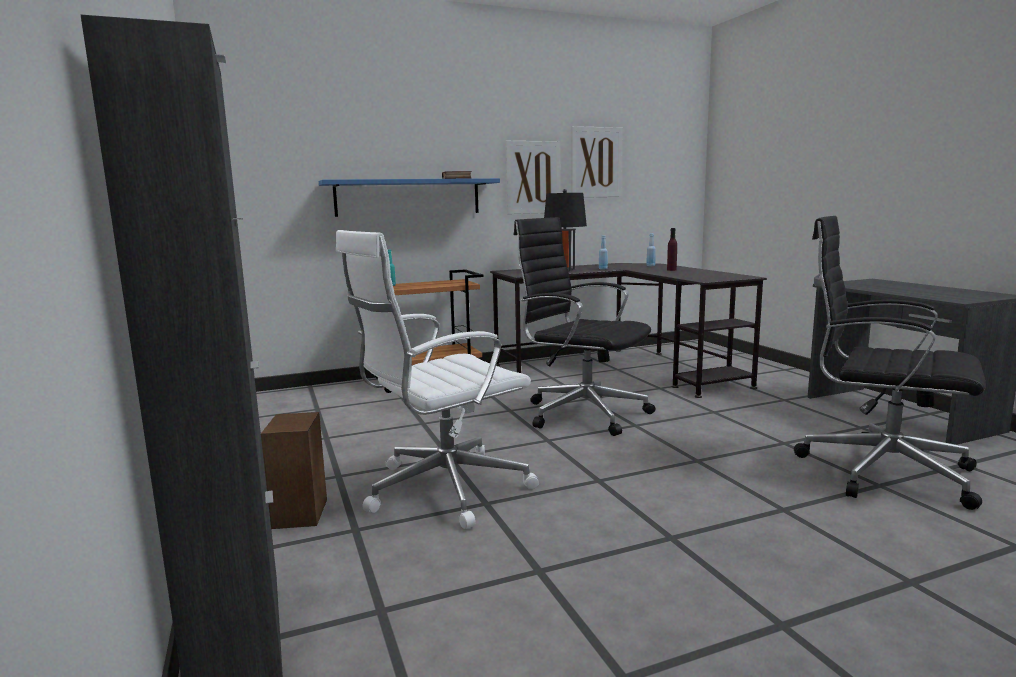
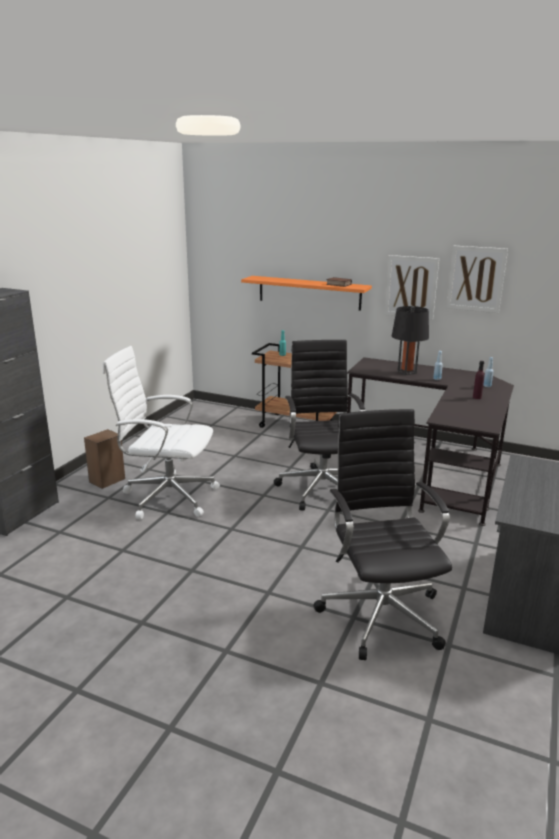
camera: 45 degrees right, 10 degrees up
(408, 197) = (309, 292): blue shelf -> orange shelf

